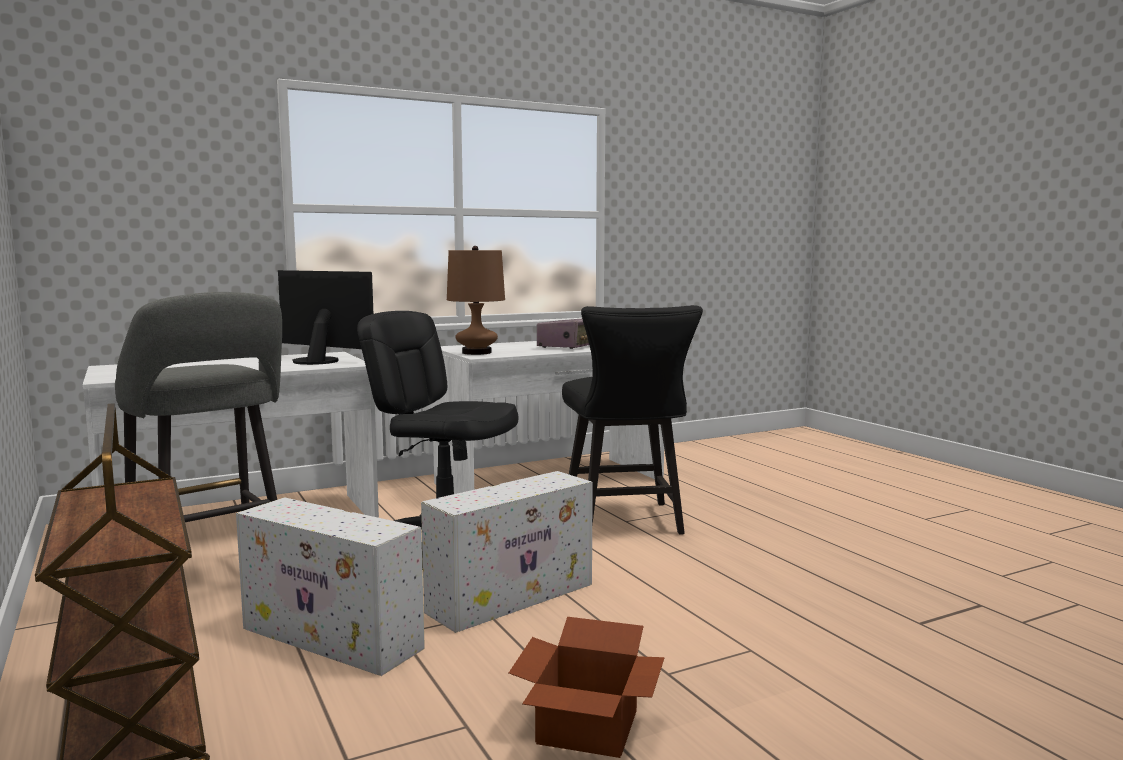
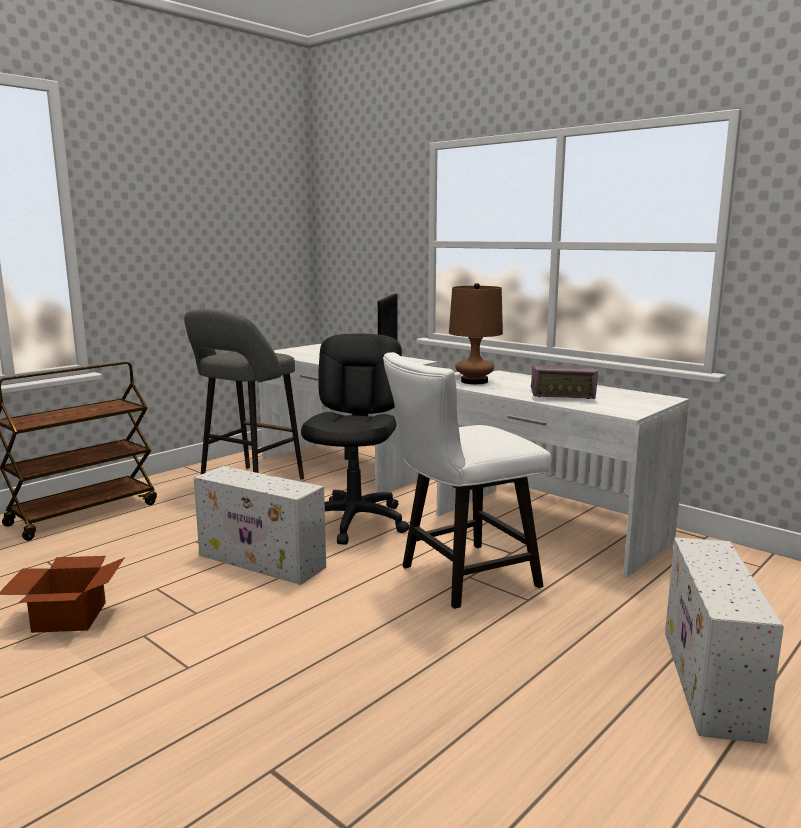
camera: 70 degrees right, 5 degrees up
(333, 639) = (184, 527): white storage box -> white storage box (710, 683)
(626, 524) = (460, 578): black chair -> white chair

